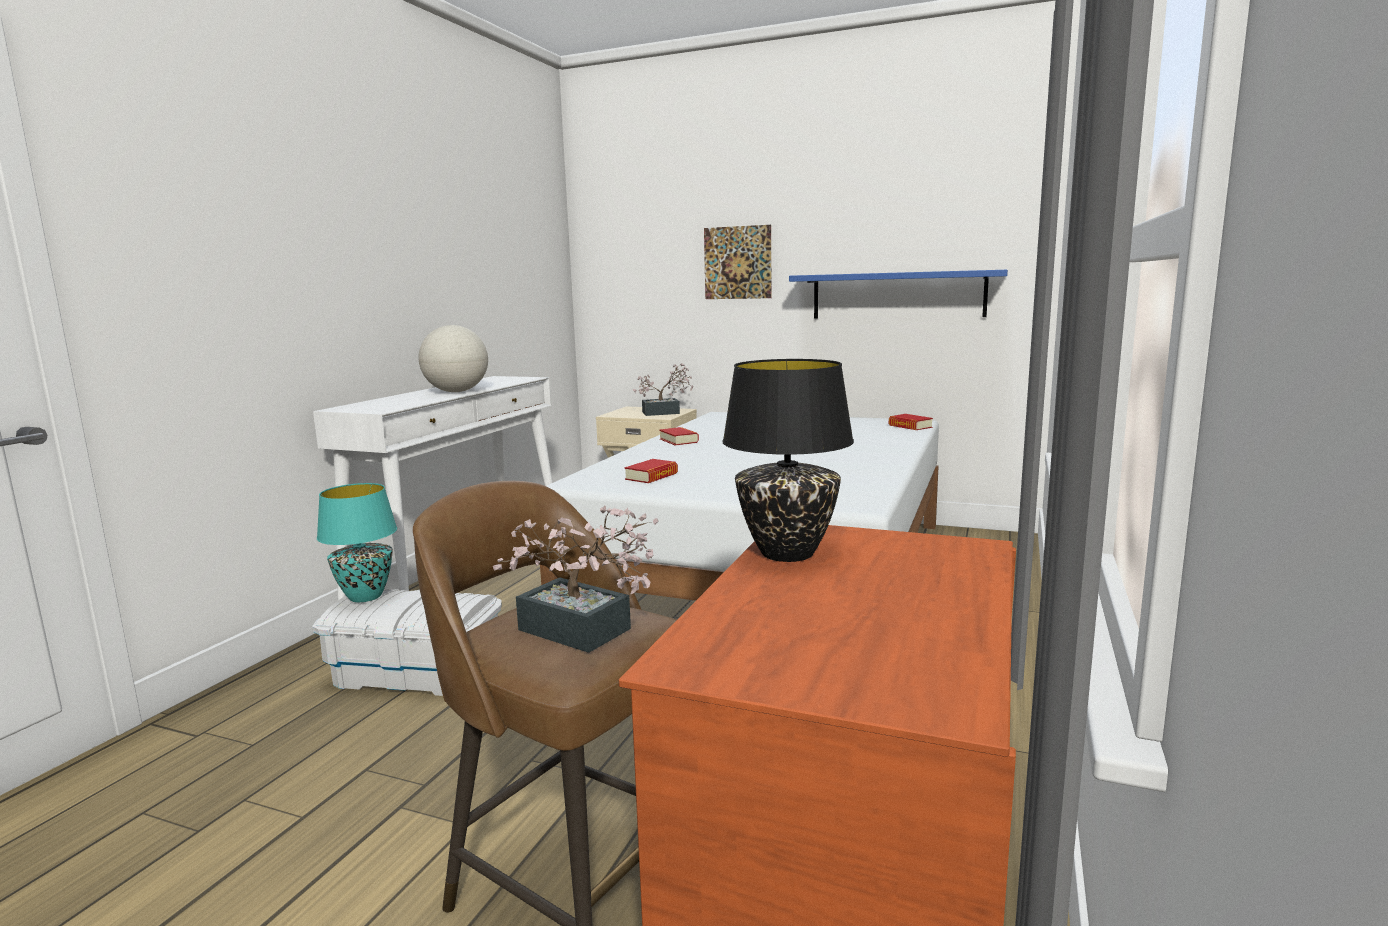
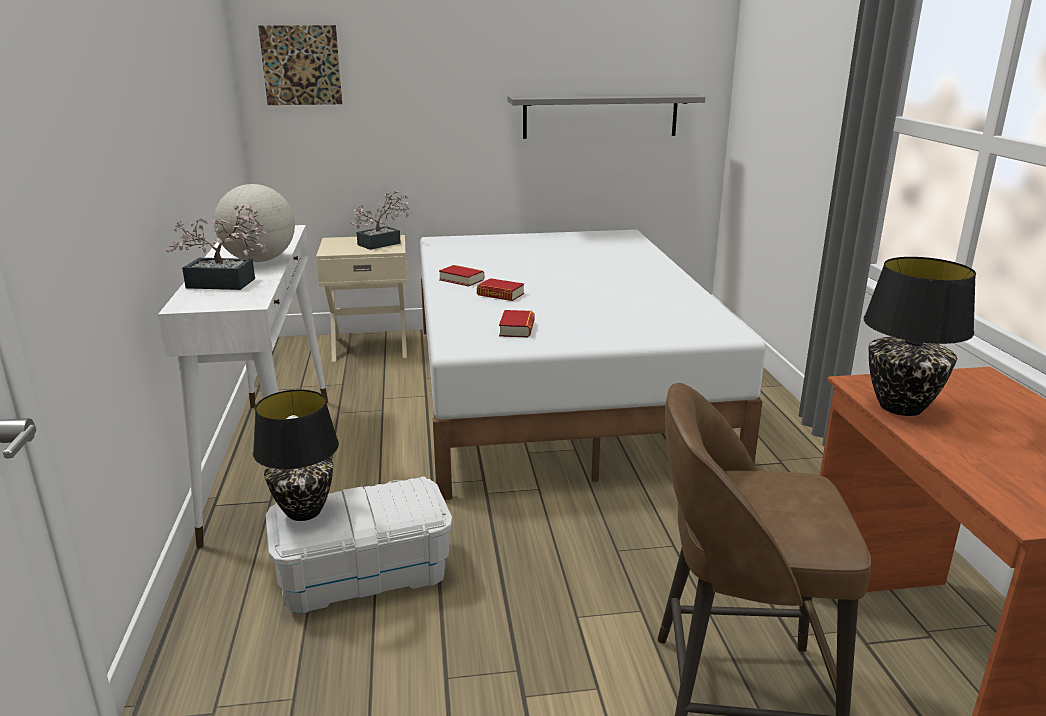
camera: 30 degrees left, 10 degrees up
(366, 596) = (305, 511): turquoise table lamp -> black table lamp
(583, 633) = (791, 504): potted plant -> potted plant (228, 284)
(737, 262) = (443, 81): picture -> picture (301, 65)
(897, 295) = (600, 116): blue shelf -> grey shelf
(910, 426) = (630, 239): book -> book (500, 294)

